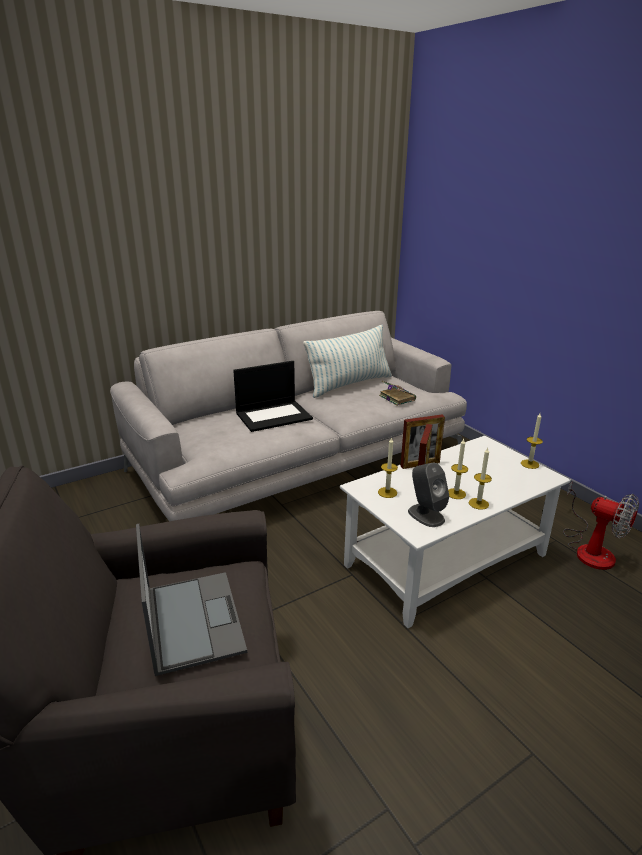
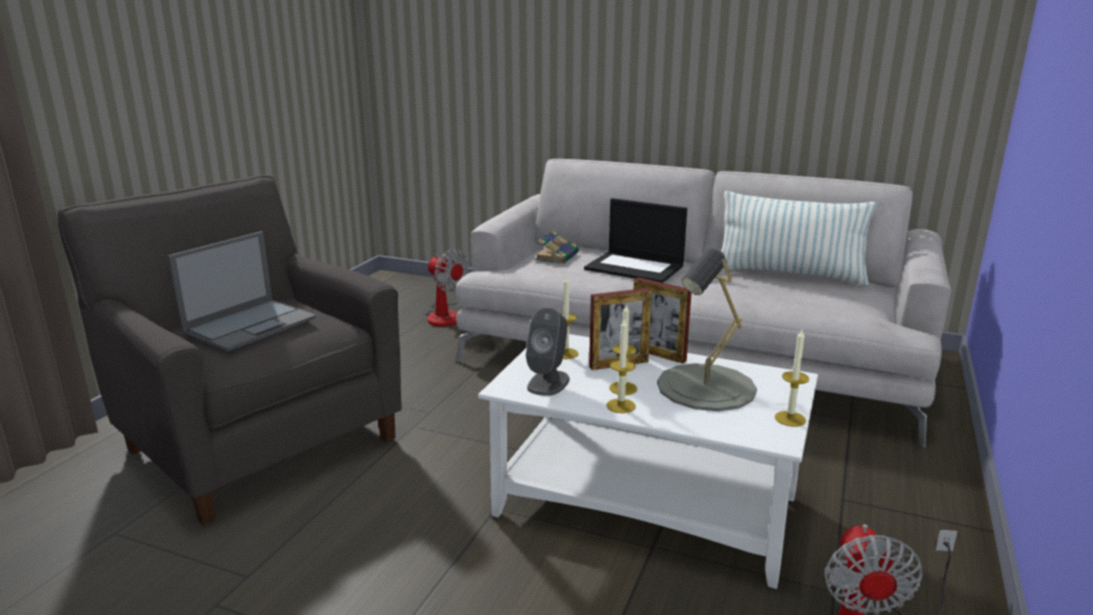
camera: 55 degrees right, 5 degrees down
(87, 525) = (446, 315): none -> fan
(396, 397) = (812, 304): book -> book (557, 256)
(476, 469) = (706, 387): none -> grey table lamp

